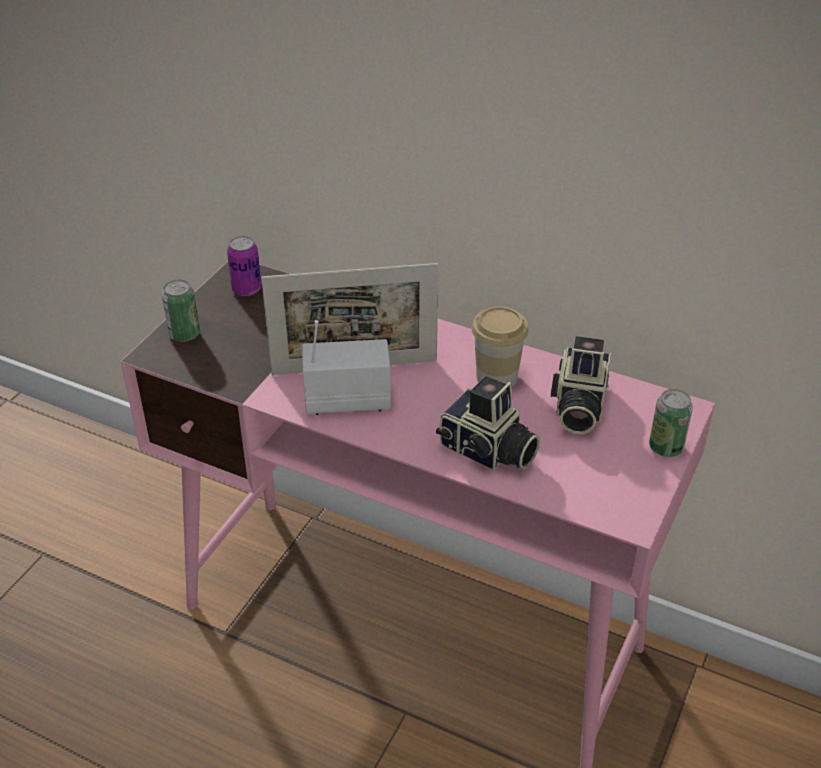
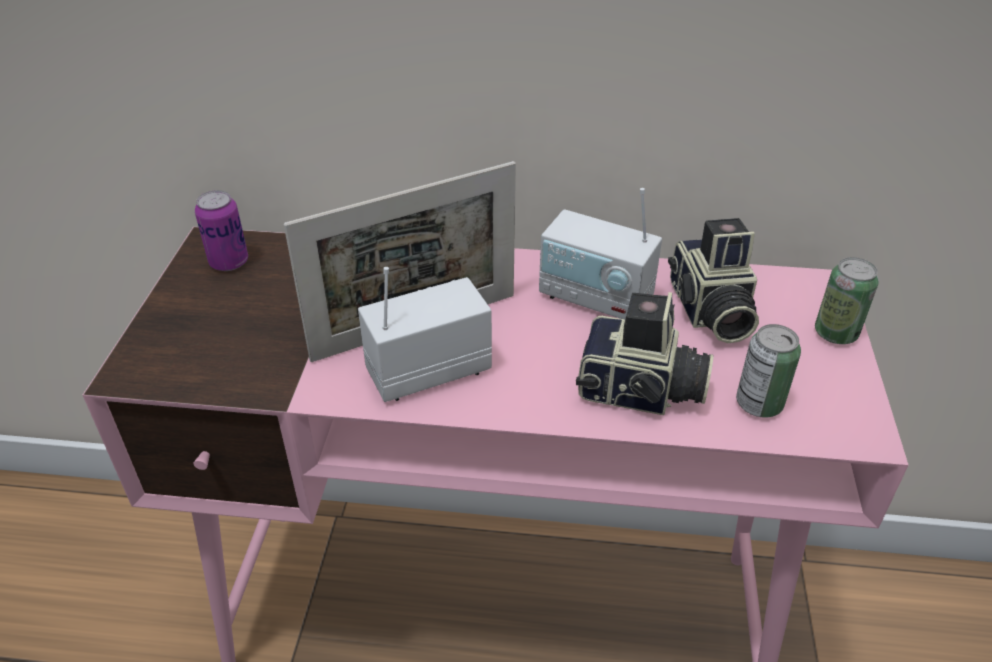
camera: 20 degrees left, 0 degrees up
(184, 334) = (165, 337): can -> can (759, 404)
(496, 377) = (595, 298): cup -> radio

